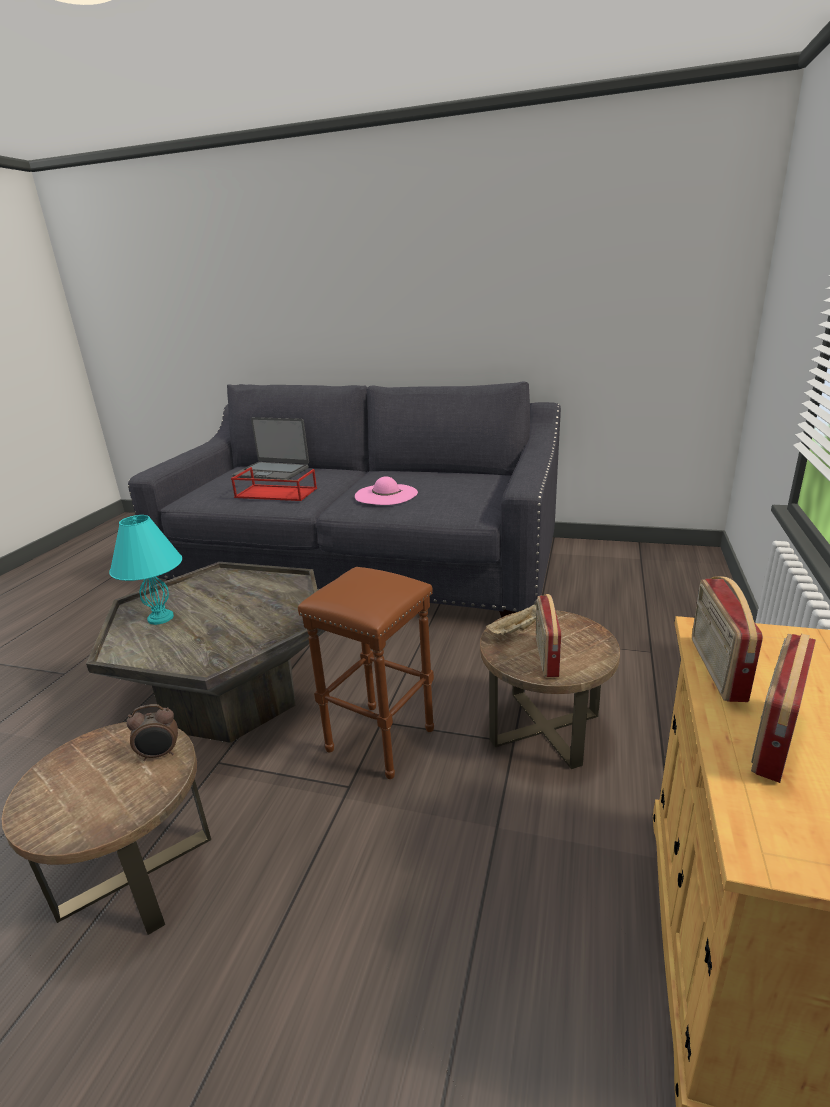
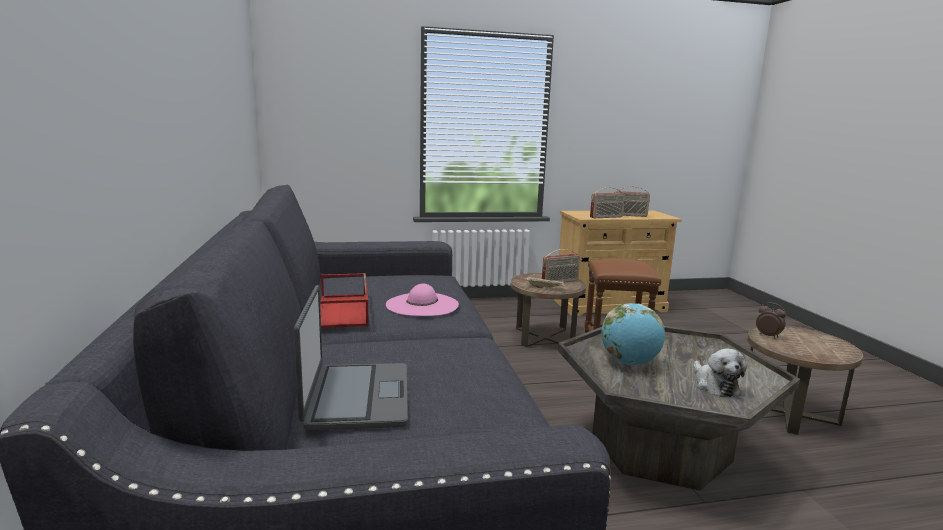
camera: 120 degrees left, 10 degrees down
(161, 618) = (714, 385): turquoise table lamp -> plush toy
(245, 595) = (629, 362): none -> globe
(275, 493) = (459, 361): red tray -> red tray (344, 311)

